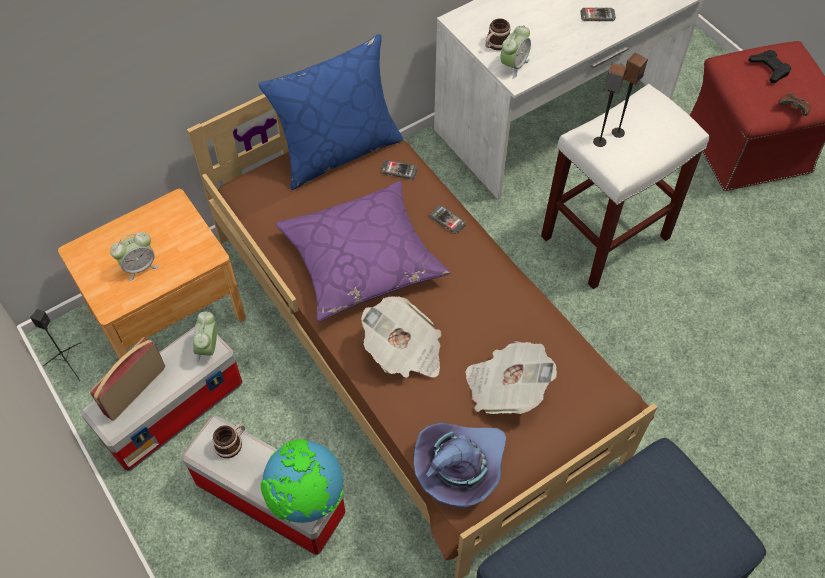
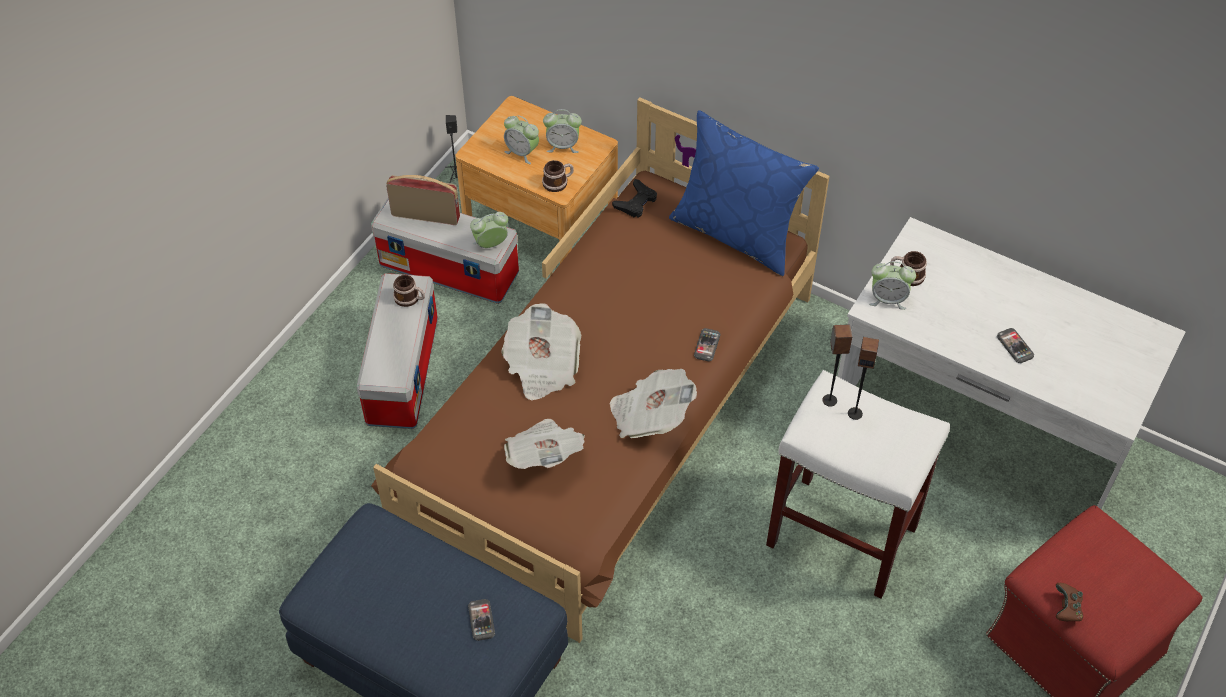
camera: 65 degrees right, 5 degrees down
(155, 231) = (563, 146): none -> alarm clock
(198, 252) = (558, 182): none -> mug
(306, 497) = (385, 369): globe -> none
(362, 259) = (622, 299): purple pillow -> none
(399, 170) = (743, 287): phone -> phone (481, 620)
(460, 467) = (446, 449): purple hat -> none
(501, 290) = (650, 416): none -> newspaper
(769, 68) = (1117, 568): black game controller -> black game controller (636, 202)

